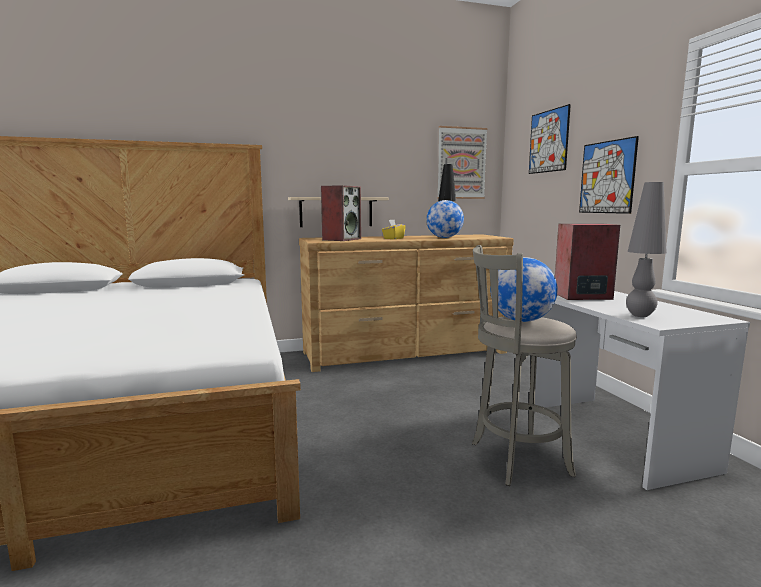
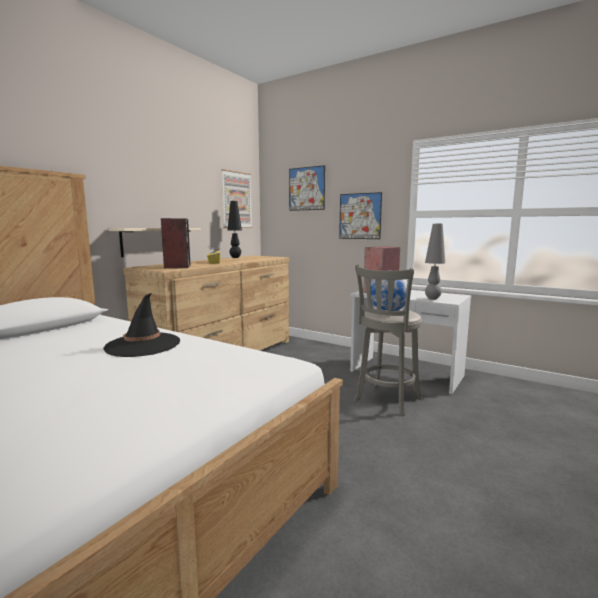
camera: 40 degrees left, 0 degrees up
(199, 307) = (143, 345): none -> black hat
(444, 237) = (246, 260): globe -> none

